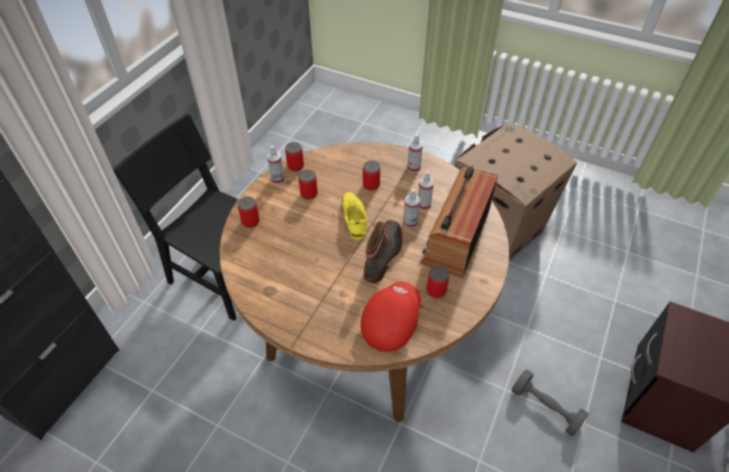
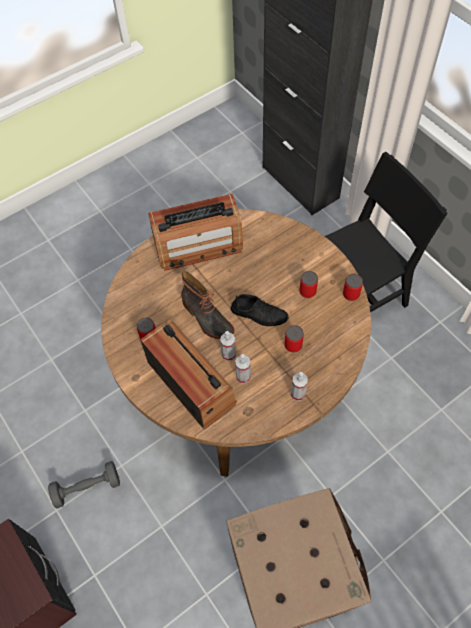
camera: 120 degrees right, 10 degrees up
(250, 221) = (296, 240): can -> none
(277, 179) = (339, 274): spray bottle -> none
(298, 300) = (198, 246): none -> radio
(354, 218) = (259, 314): yellow shoe -> black shoe
(390, 322) = (143, 294): red cap -> none

